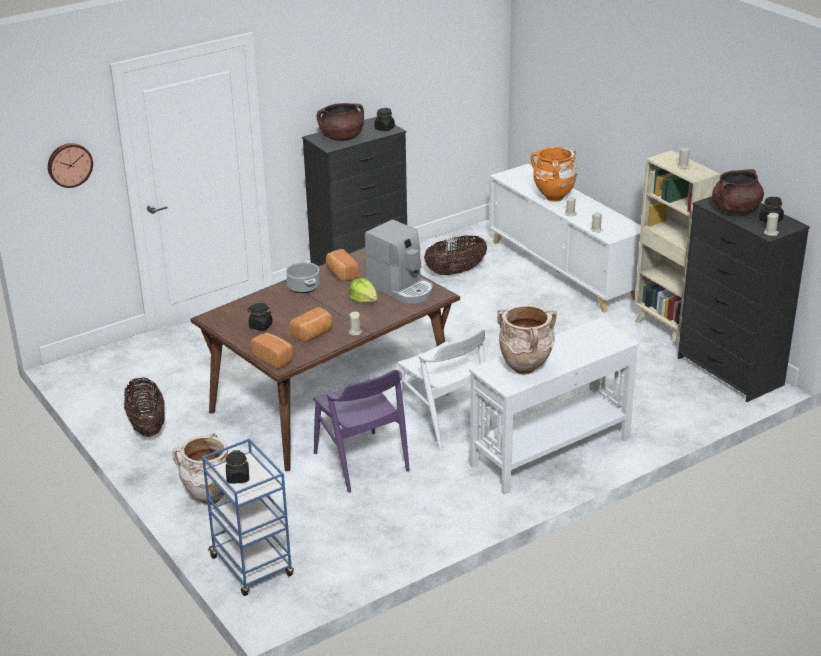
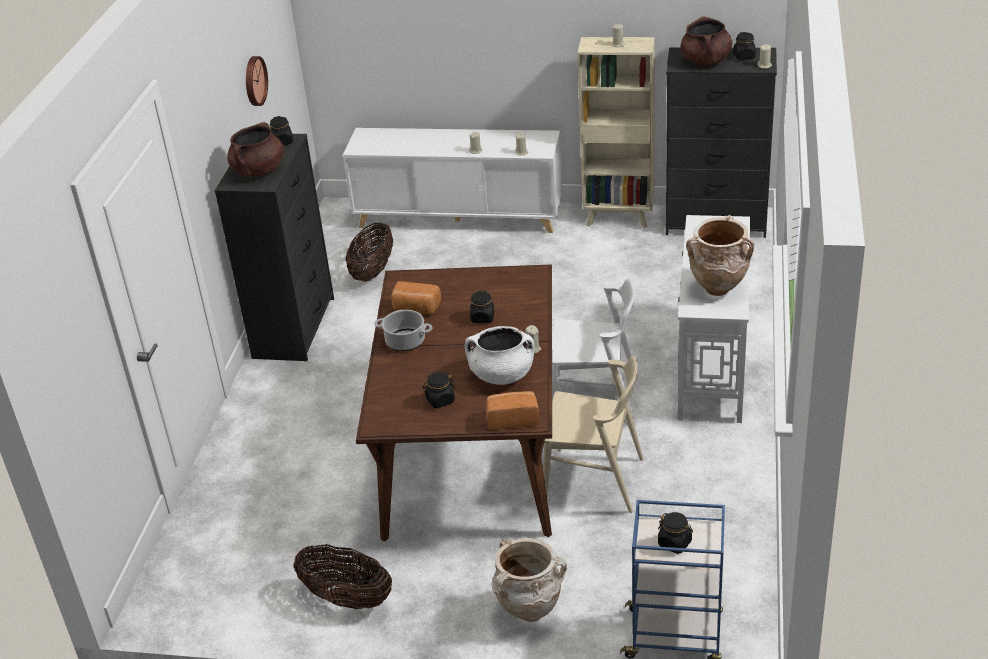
camera: 45 degrees left, 5 degrees up
(69, 164) = (74, 344): wall clock -> wall clock (254, 81)
(313, 334) = (502, 375): bread -> white cooking pot
(361, 462) = (594, 481): purple chair -> beige chair
(364, 300) = (482, 318): lettuce -> black jar
(401, 288) = (493, 288): coffee machine -> none
(553, 199) = (437, 146): orange vase -> none

